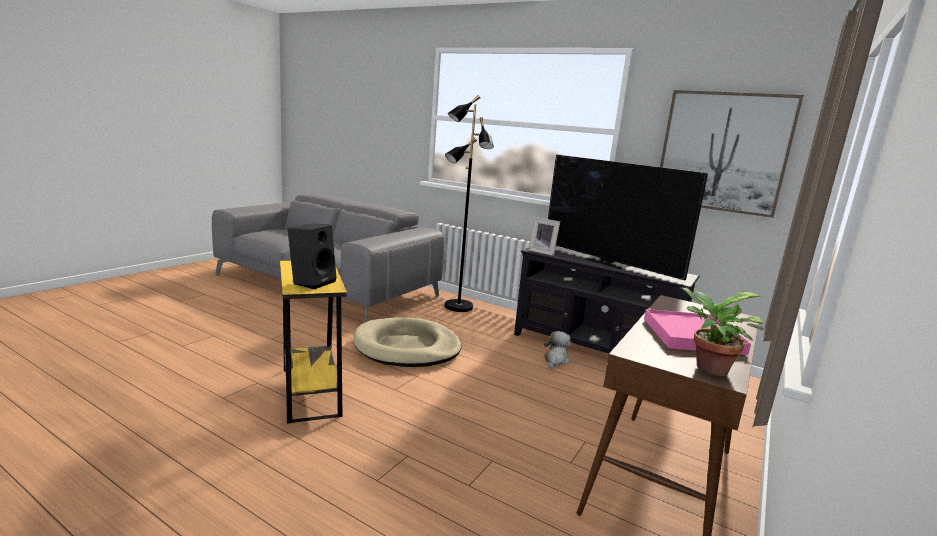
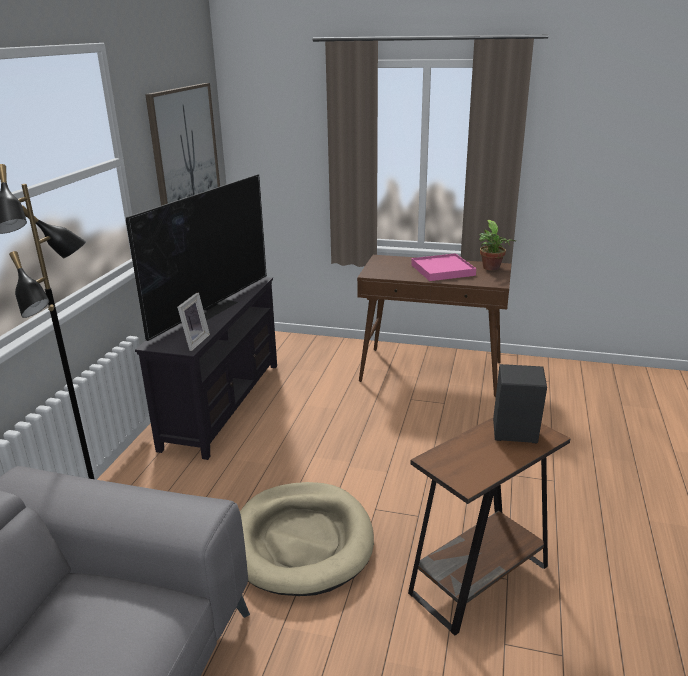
camera: 105 degrees left, 10 degrees up
(311, 391) = (479, 579): yellow side table -> brown side table
(555, 360) = (268, 424): plush toy -> none

